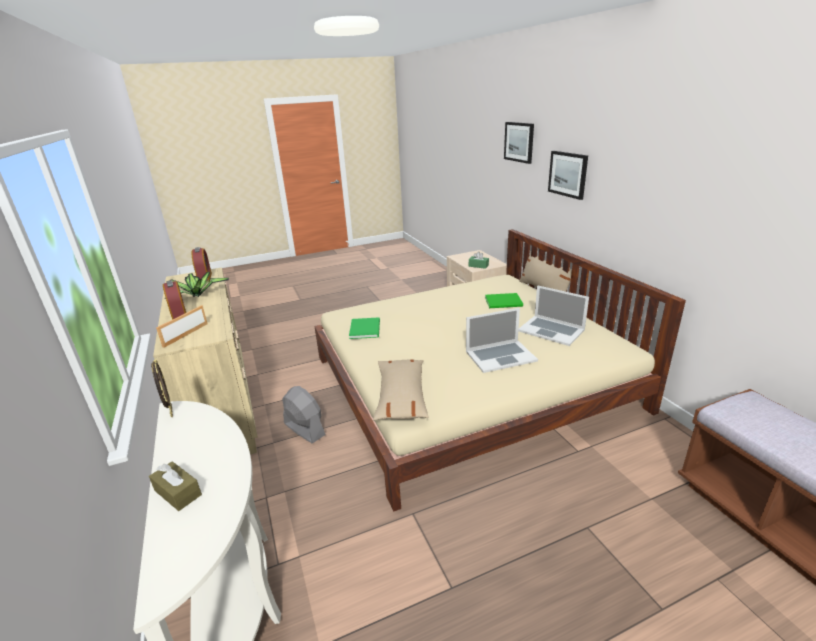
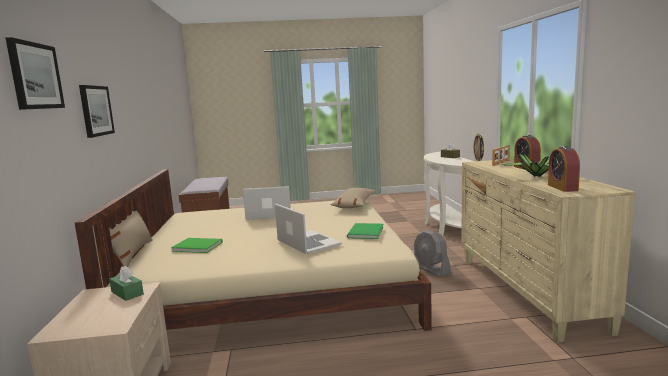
camera: 165 degrees left, 15 degrees down
(551, 330) = (207, 223): laptop -> laptop (308, 242)

